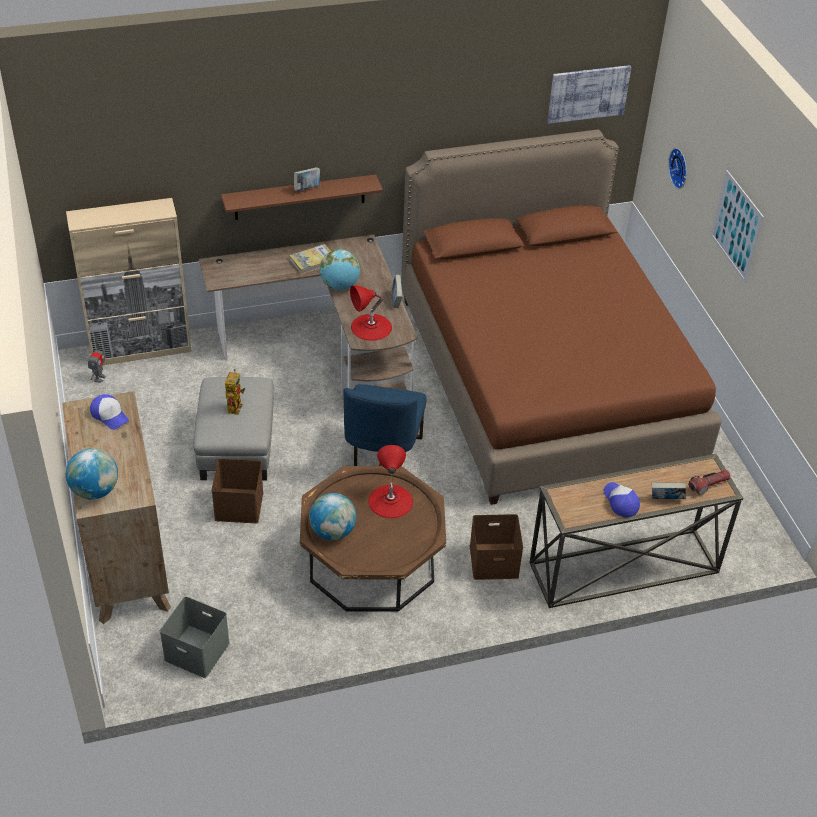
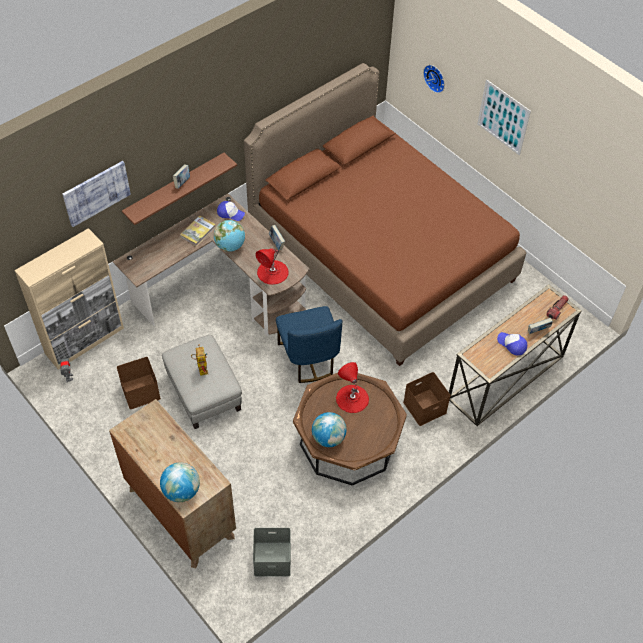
camera: 25 degrees left, 10 degrees up
(110, 415) = (151, 426): cap -> cap (230, 213)
(238, 505) = (232, 437): brown storage box -> brown storage box (139, 391)
(588, 93) = (354, 41): picture -> picture (96, 193)

